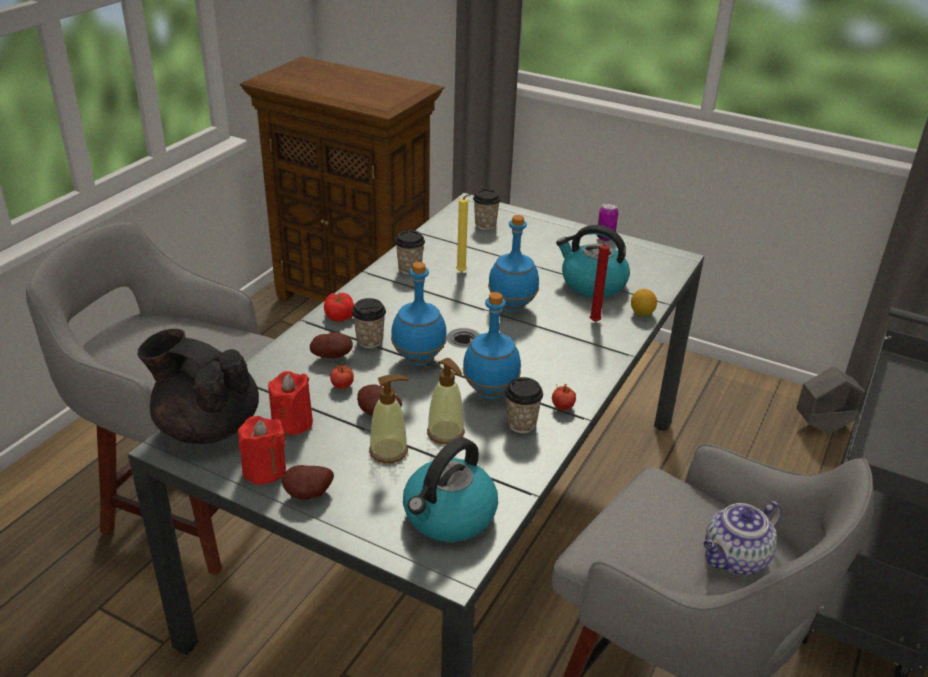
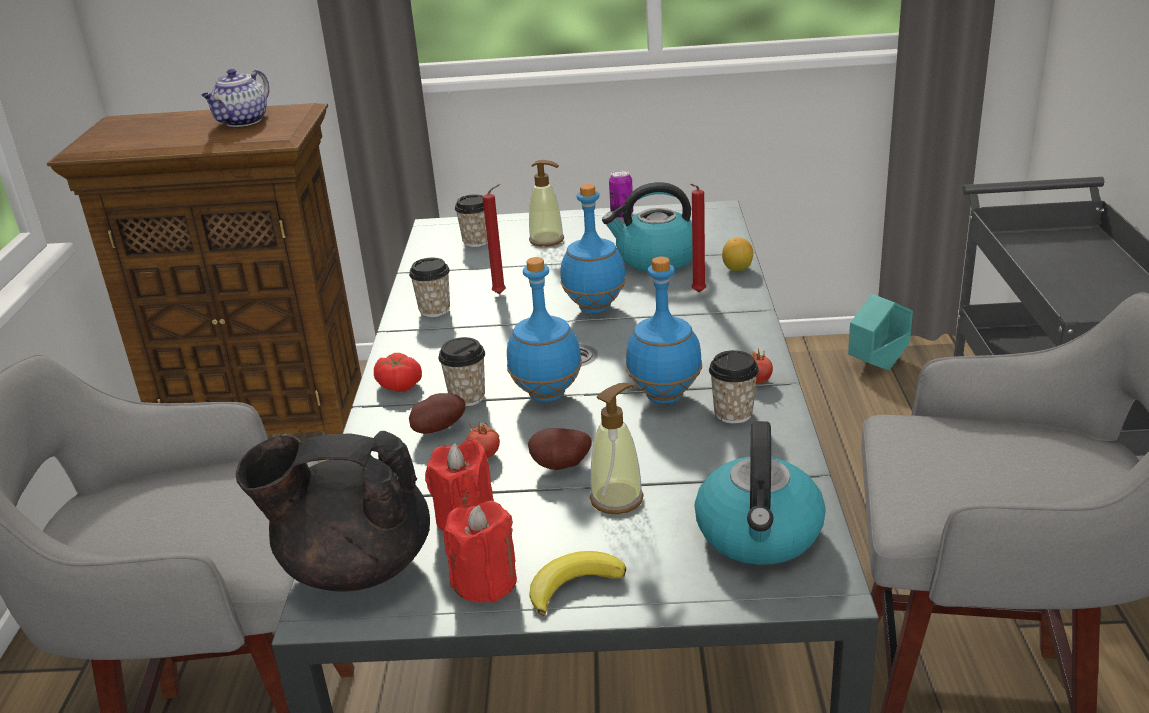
camera: 25 degrees left, 5 degrees down
(309, 495) = (573, 585): potato -> banana
(446, 433) = (661, 454): soap dispenser -> soap dispenser (547, 240)
(462, 272) = (501, 294): yellow candle -> red candle
(735, 559) = (1048, 461): teapot -> teapot (242, 122)
(822, 426) = (877, 365): grey planter -> turquoise planter

